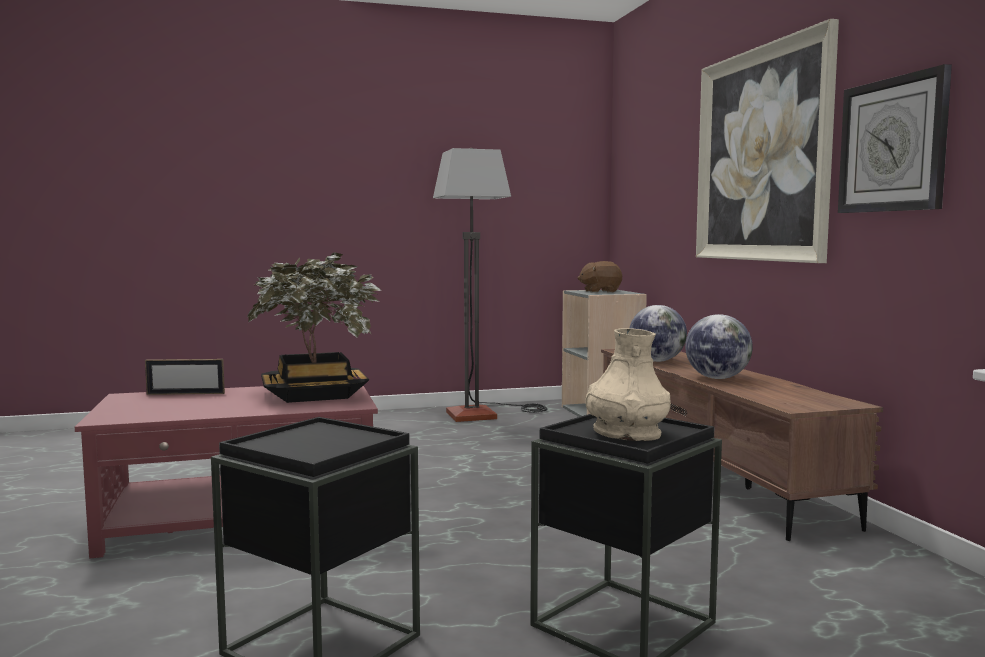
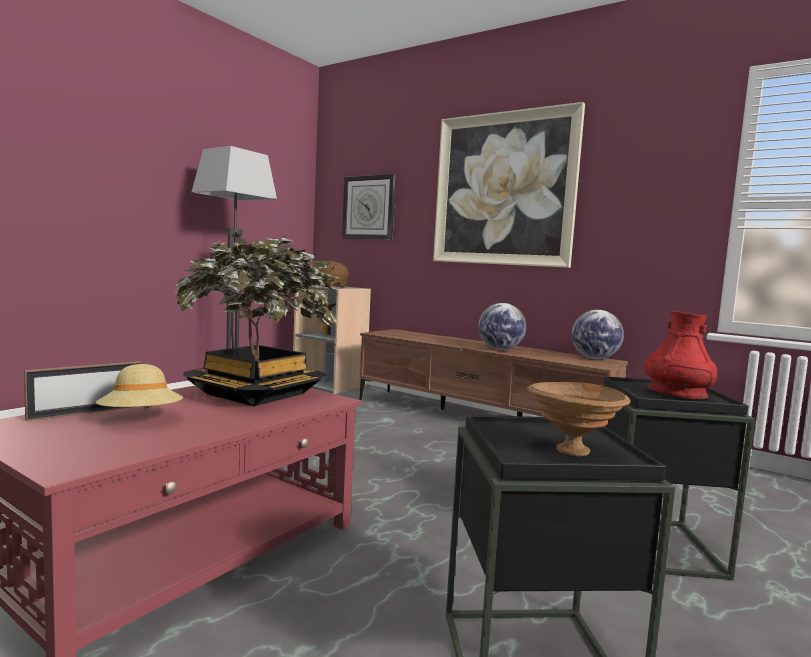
camera: 40 degrees left, 0 degrees up
(200, 401) = (141, 419): none -> beige hat
(304, 447) = (570, 450): none -> brown bowl
(627, 433) = (677, 394): beige vase -> red vase
(656, 361) = (426, 340): globe -> globe (594, 358)
(893, 145) = (633, 193): wall clock -> wall clock (369, 207)

